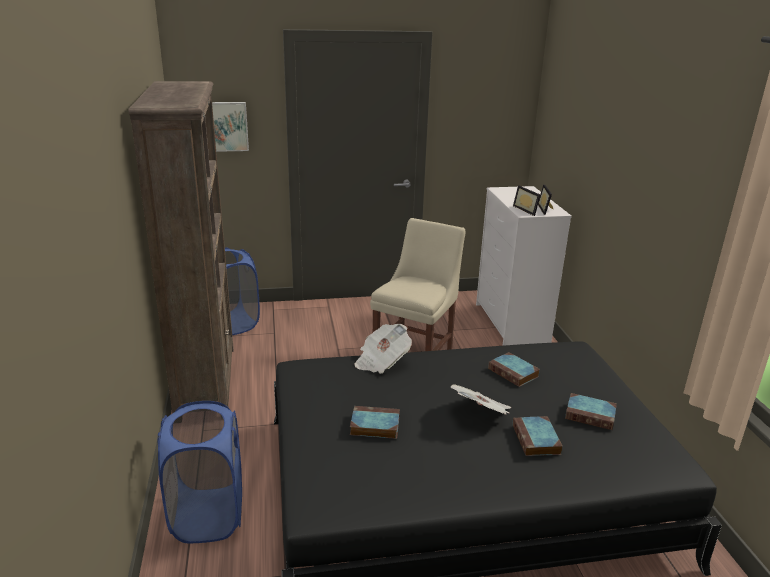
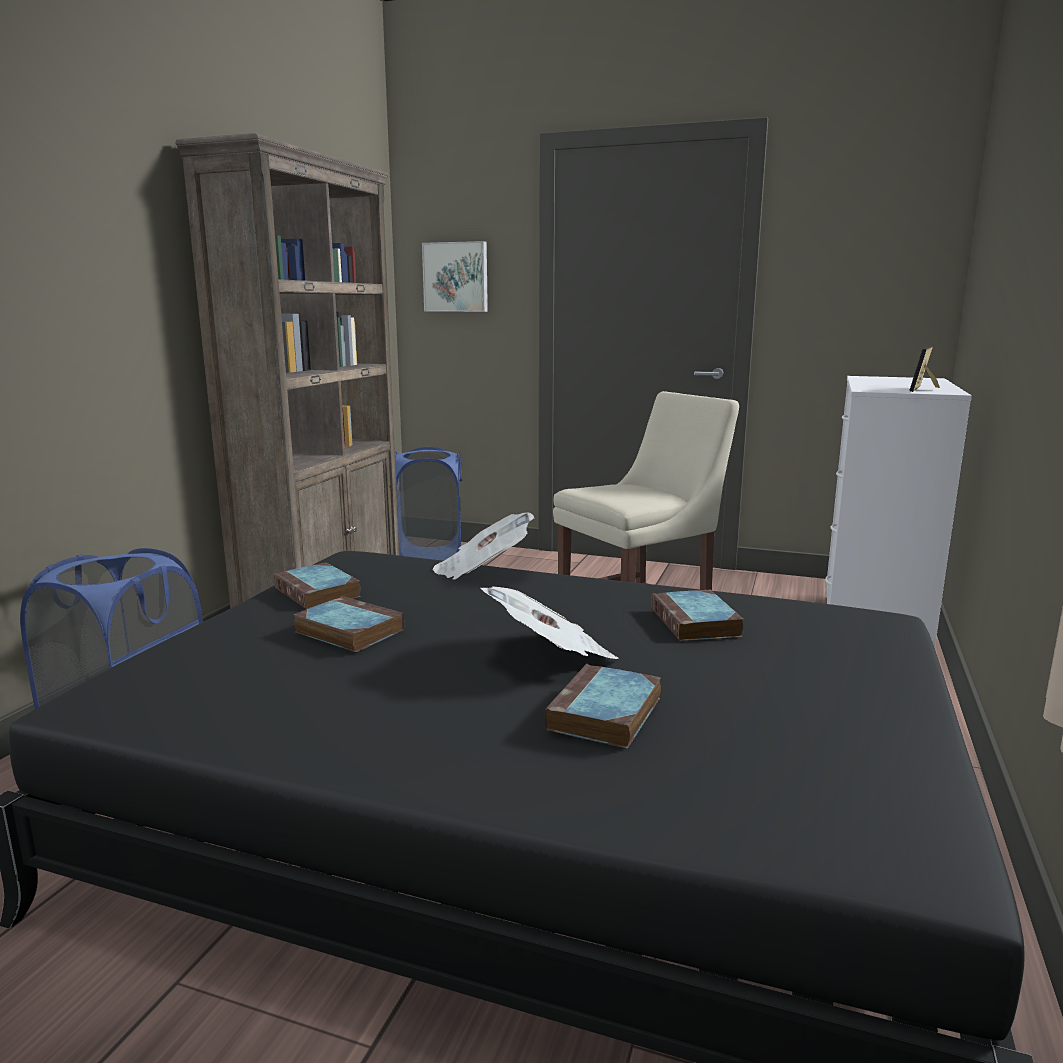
camera: 30 degrees right, 10 degrees down
(527, 210) = (884, 388): picture frame -> none
(591, 415) = (782, 707): book -> book (318, 593)

